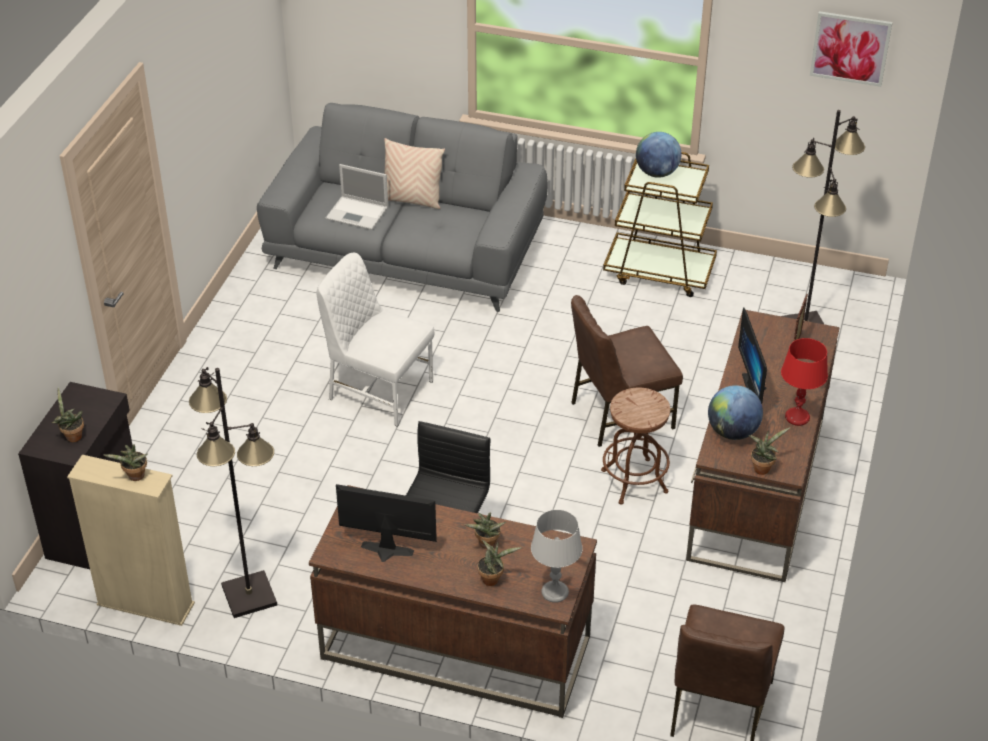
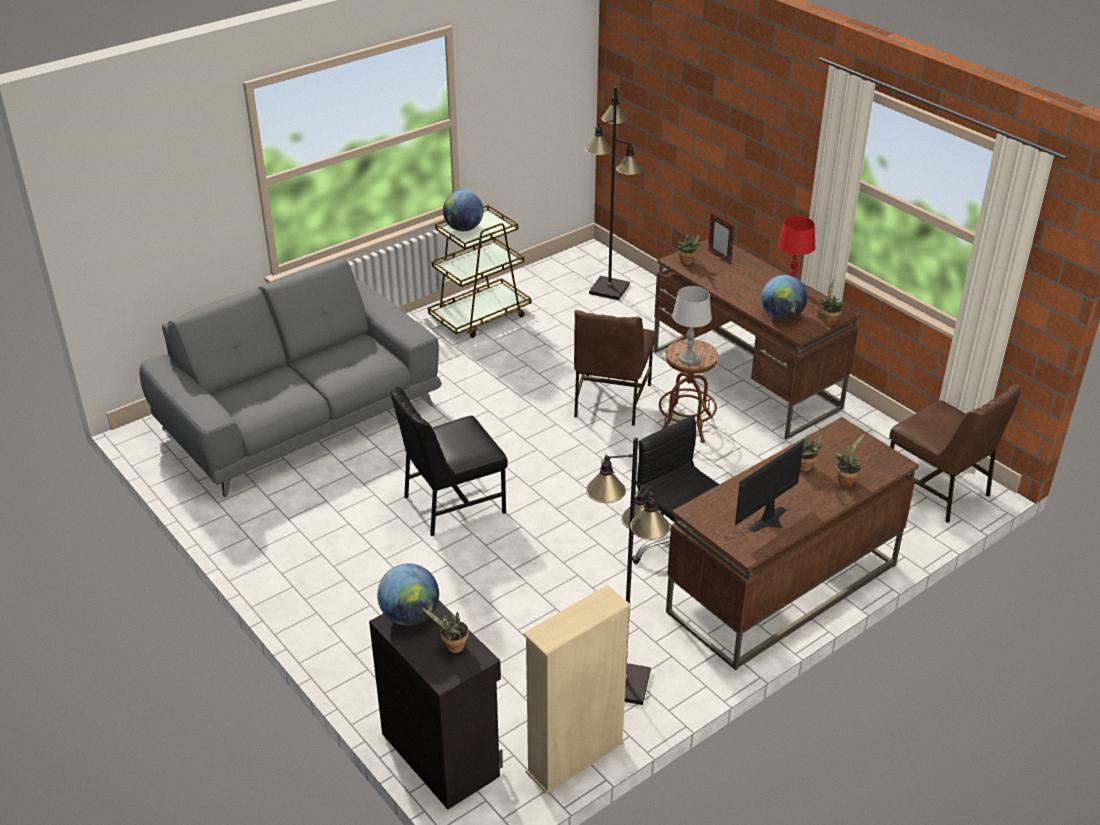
camera: 55 degrees left, 5 degrees down
(90, 398) = (410, 616): none -> globe
(135, 477) = (591, 609): potted plant -> potted plant (687, 263)
(358, 213) = (279, 394): laptop -> none
(378, 390) = (452, 504): white chair -> black chair
(412, 200) = (299, 361): beige pillow -> none
(555, 592) = (883, 457): grey table lamp -> grey table lamp (688, 358)
(756, 388) = (746, 289): monitor -> none
(850, 48) = (551, 57): picture -> none

